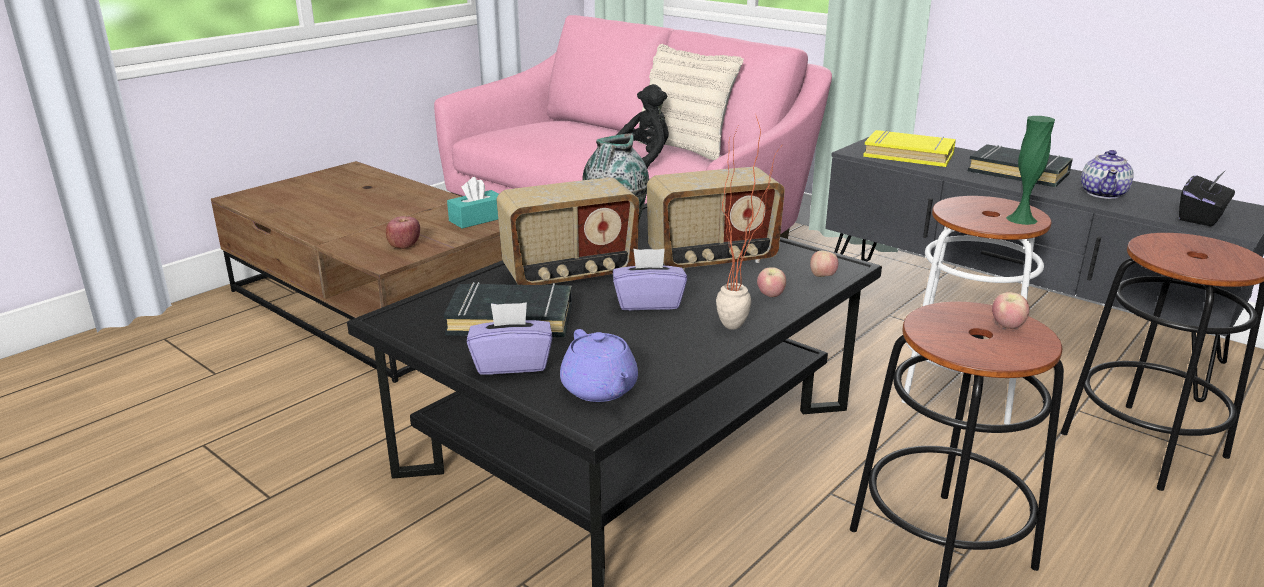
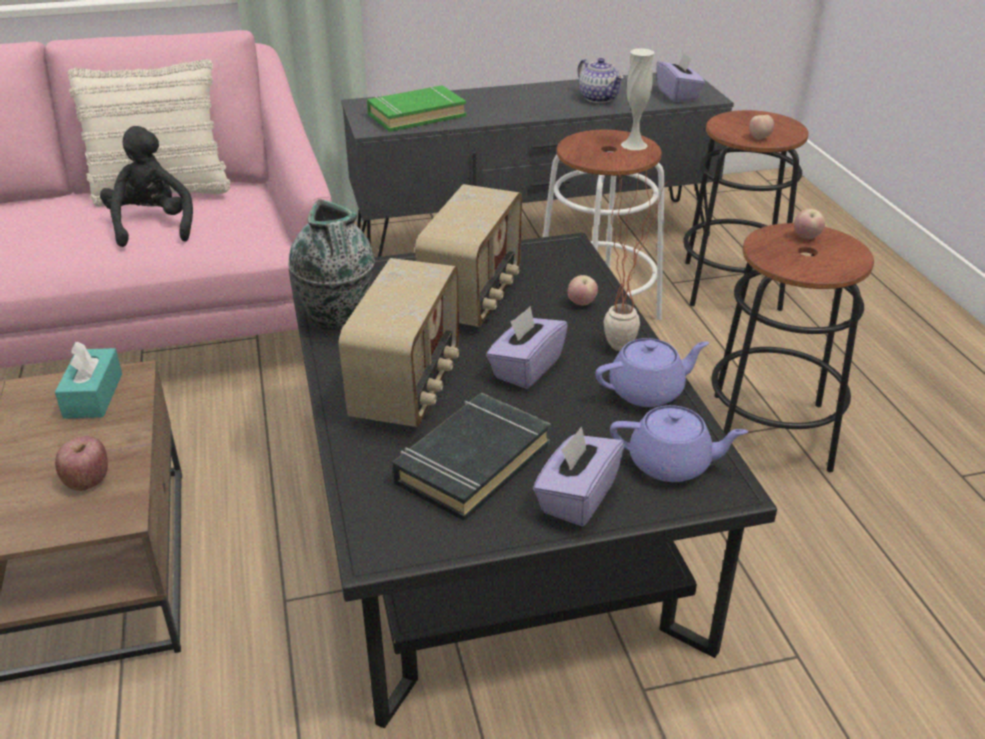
camera: 55 degrees left, 10 degrees up
(684, 353) = (648, 391): none -> purple teapot
(822, 277) = (576, 265): apple -> apple (759, 138)
(908, 155) = (416, 115): yellow book -> green book
(1018, 172) = (518, 100): black book -> none
(1021, 219) = (634, 145): green vase -> white vase
(1201, 217) = (678, 95): black tissue box -> purple tissue box

